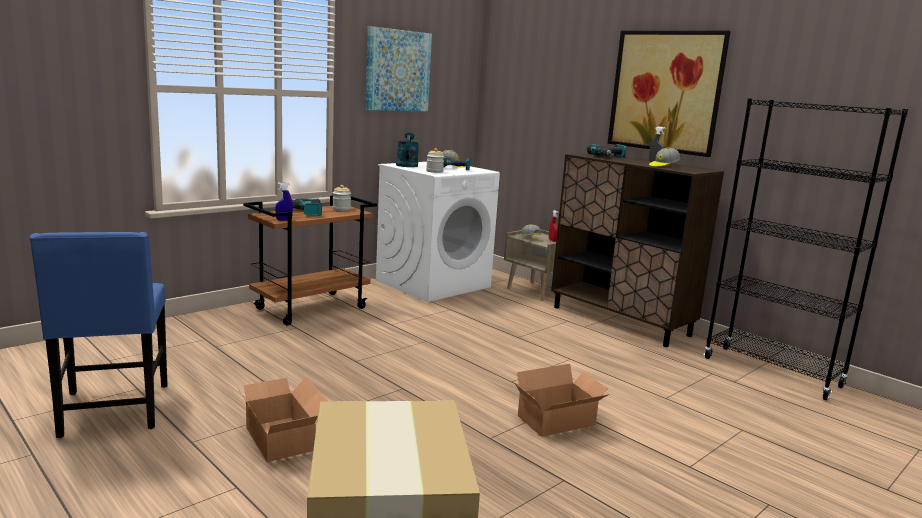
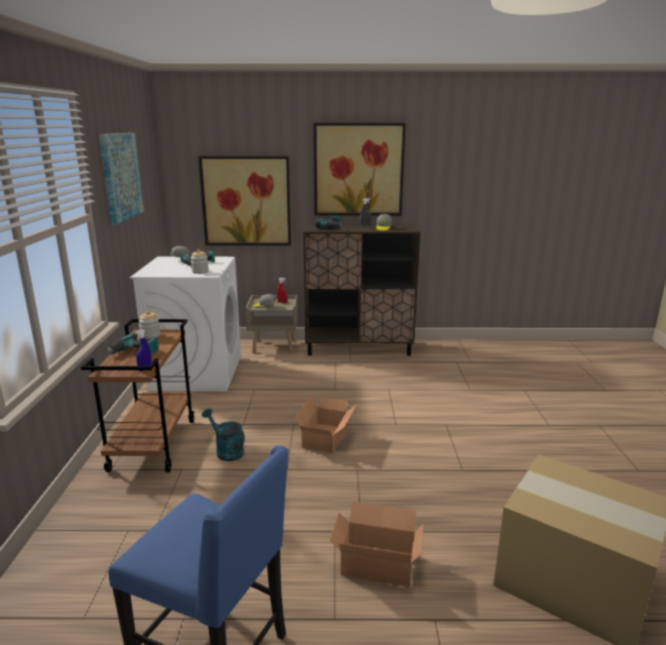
camera: 45 degrees left, 5 degrees up
(407, 165) = (154, 270): turquoise watering can -> turquoise watering can (226, 451)
(547, 119) = (246, 201): none -> picture
(559, 421) = (465, 436): cardboard box -> cardboard box (327, 437)
(772, 372) = (472, 348): black bookcase -> none

